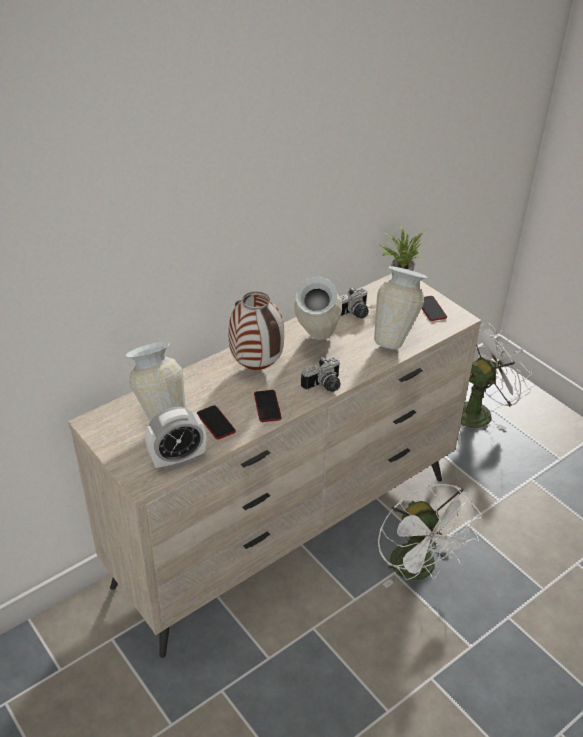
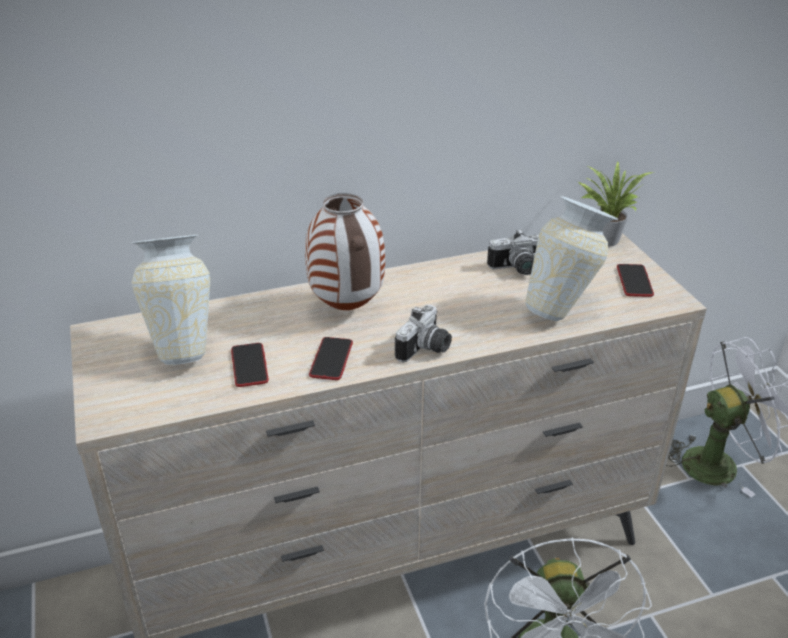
camera: 20 degrees right, 5 degrees down
(177, 459) = (169, 400): alarm clock -> none
(315, 346) = (442, 298): vase -> none
(324, 386) = (426, 349): camera -> camera turned 45 degrees counterclockwise

